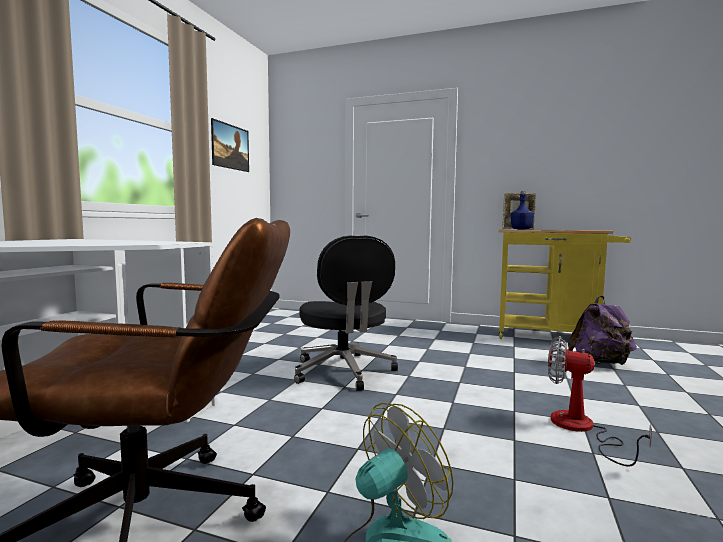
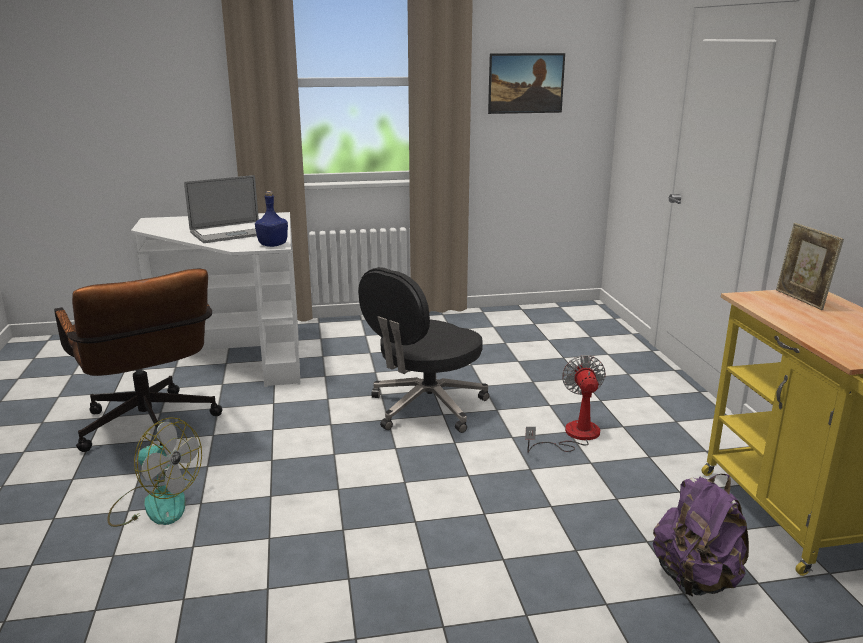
camera: 60 degrees right, 15 degrees up
(84, 242) = (232, 233): none -> laptop
(521, 229) = (773, 304): blue bottle -> blue bottle (273, 245)
(581, 429) = (402, 569): fan -> fan (573, 436)

